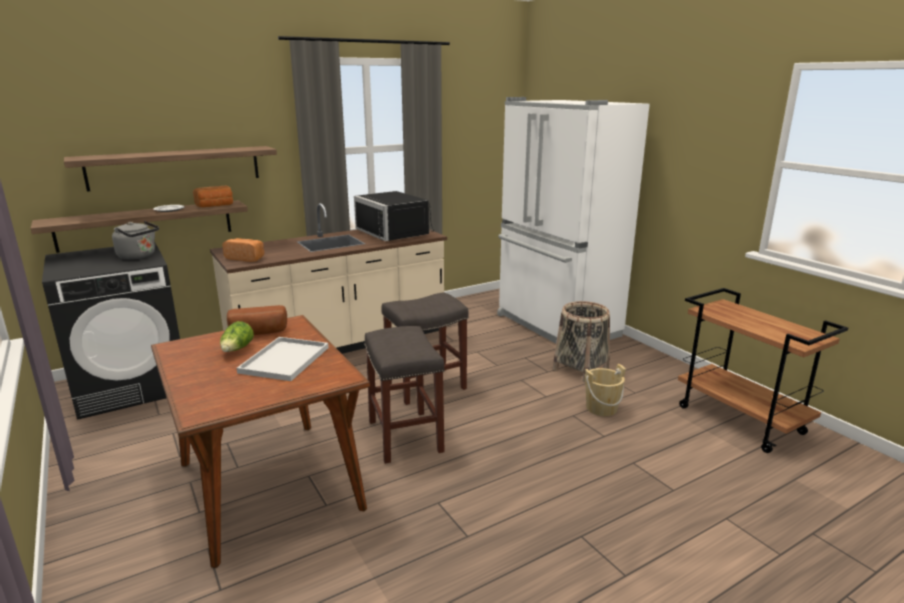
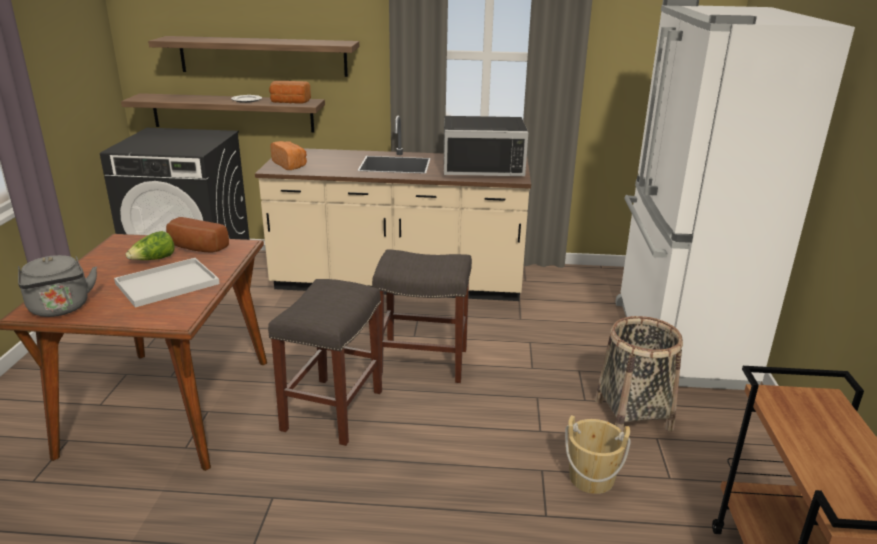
camera: 35 degrees right, 5 degrees up
(139, 256) = (199, 143): grey kettle -> grey kettle (60, 309)
(396, 233) = (482, 167): black microwave -> black microwave turned 90 degrees counterclockwise

